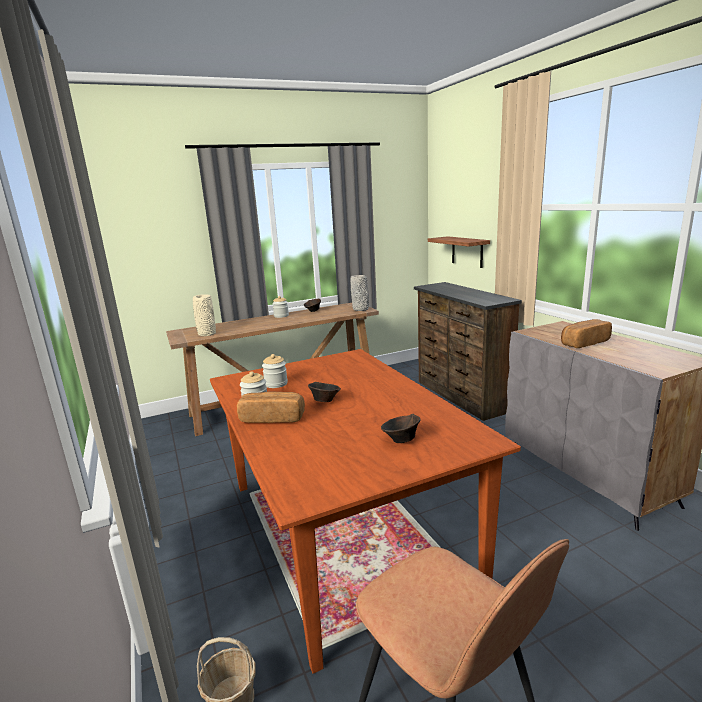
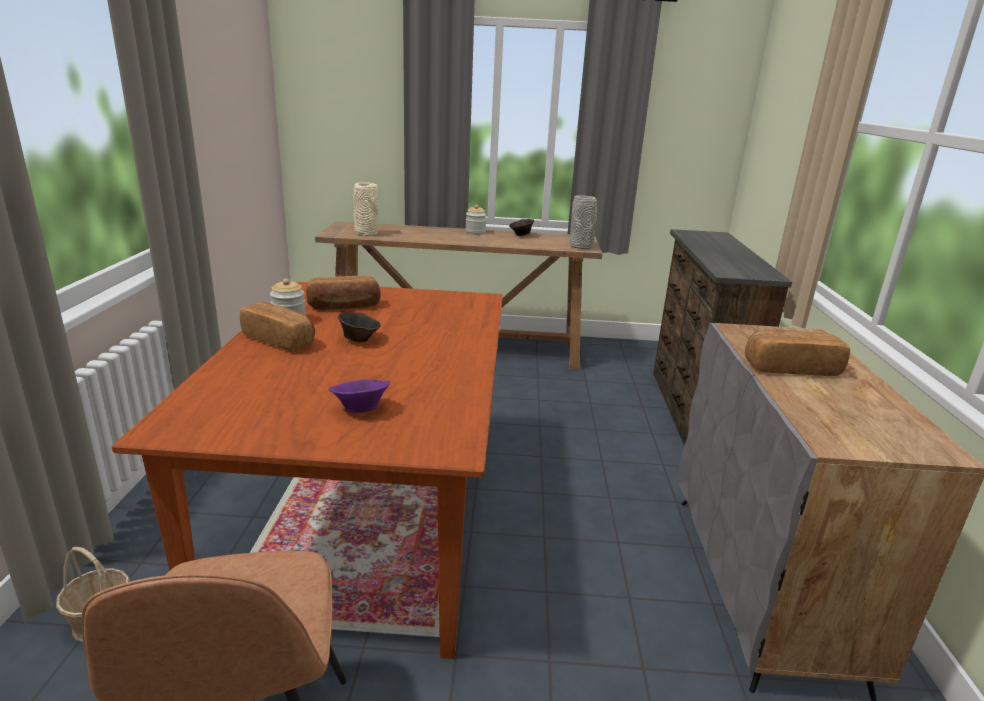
camera: 25 degrees right, 5 degrees up
(276, 384) = (344, 306): jar -> bread
(401, 440) = (360, 409): brown bowl -> purple bowl
(467, 251) = (774, 190): shelf -> none

